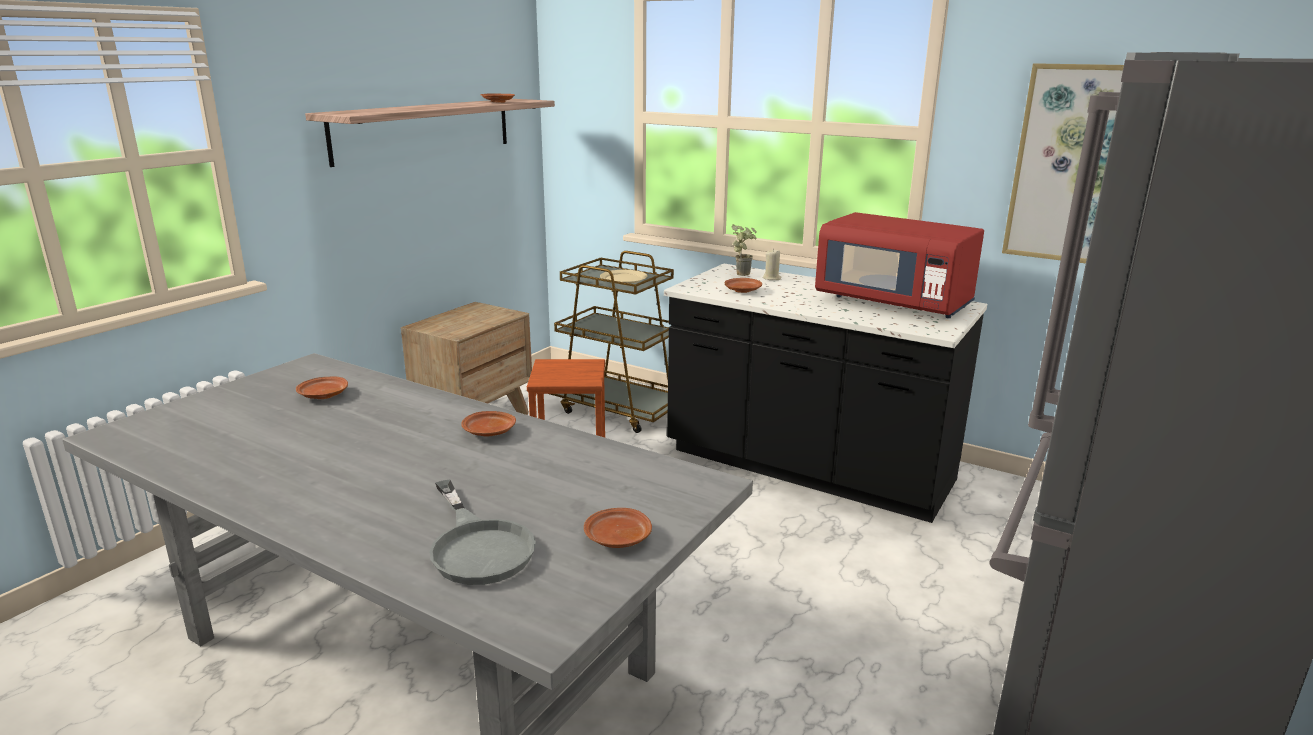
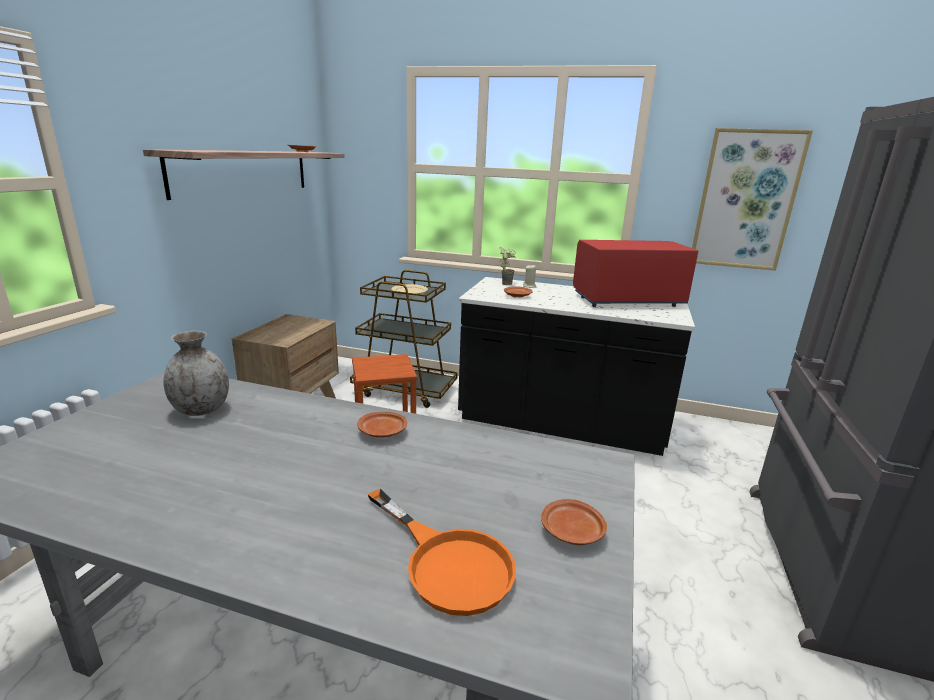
camera: 15 degrees left, 0 degrees up
(323, 395) = (201, 410): brown plate -> grey vase
(478, 545) = (447, 562): grey frying pan -> orange frying pan
(893, 303) = (627, 300): red microwave -> red microwave turned 150 degrees clockwise

